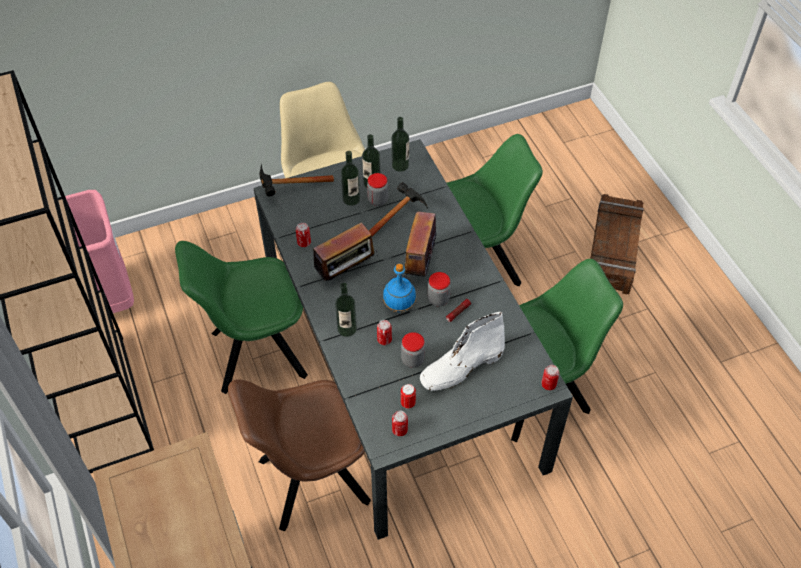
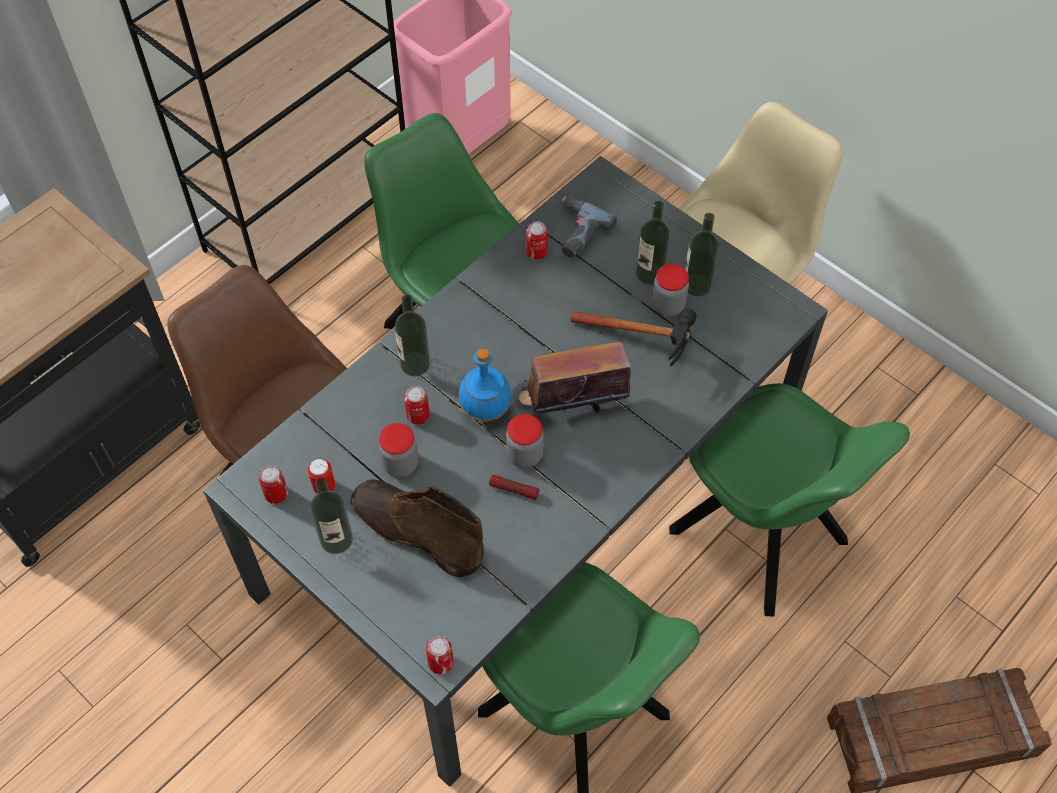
camera: 65 degrees right, 5 degrees up
(288, 191) = (618, 196): hammer -> none
(300, 219) = (575, 231): none -> power drill
(346, 272) = (512, 322): radio -> none
(400, 165) = (755, 305): bottle -> bottle (336, 539)
(461, 367) = (416, 531): white boot -> brown boot

